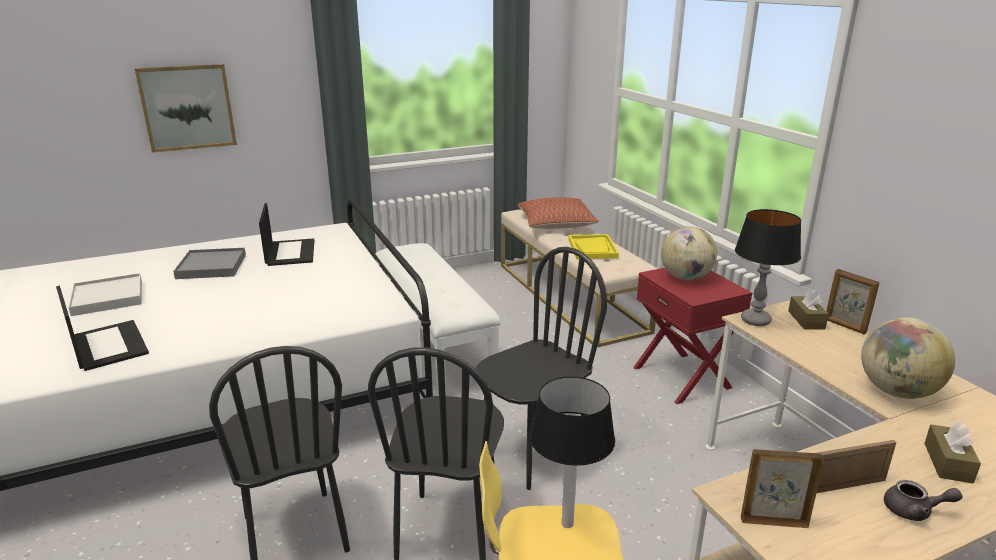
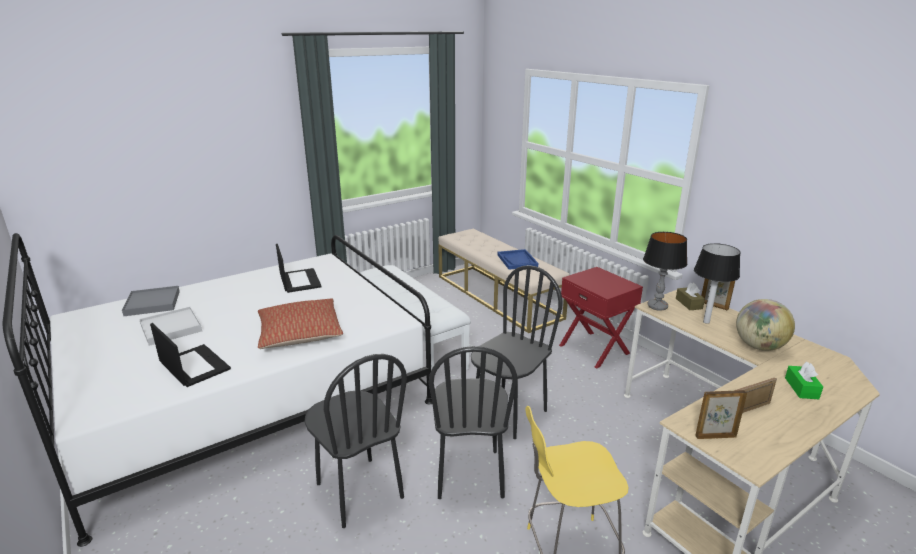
camera: 10 degrees left, 0 degrees up
(187, 107) = (202, 171): picture -> none
(211, 266) = (242, 296): grey tray -> grey tray (152, 303)
(555, 224) = (483, 243): pillow -> pillow (300, 334)
(567, 524) = (578, 455): table lamp -> table lamp (706, 322)
(592, 248) = (517, 260): yellow tray -> blue tray
(686, 278) = (595, 279): globe -> none
(914, 511) = (792, 420): grey teapot -> none
(948, 463) = (801, 388): brown tissue box -> green tissue box

